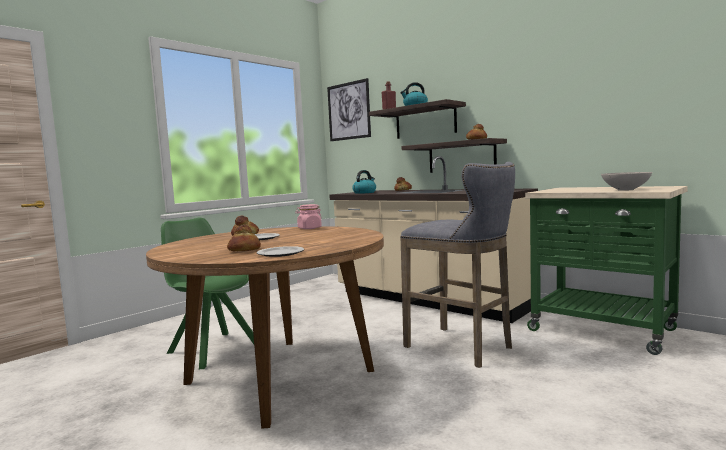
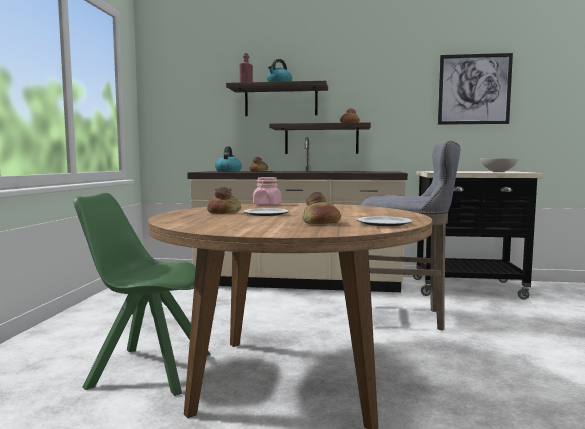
camera: 35 degrees left, 0 degrees up
(348, 111) = (177, 79): picture -> picture (474, 89)
(603, 330) = (468, 288): green cart -> black cart

